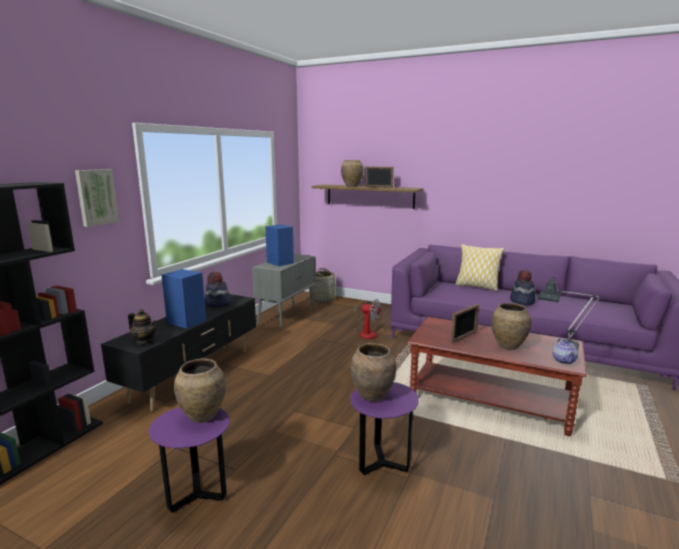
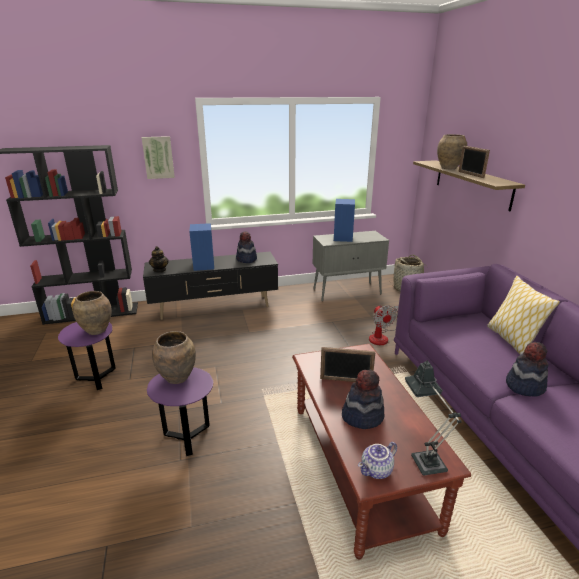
camera: 50 degrees right, 10 degrees up
(508, 346) = (362, 416): brown vase -> hat

